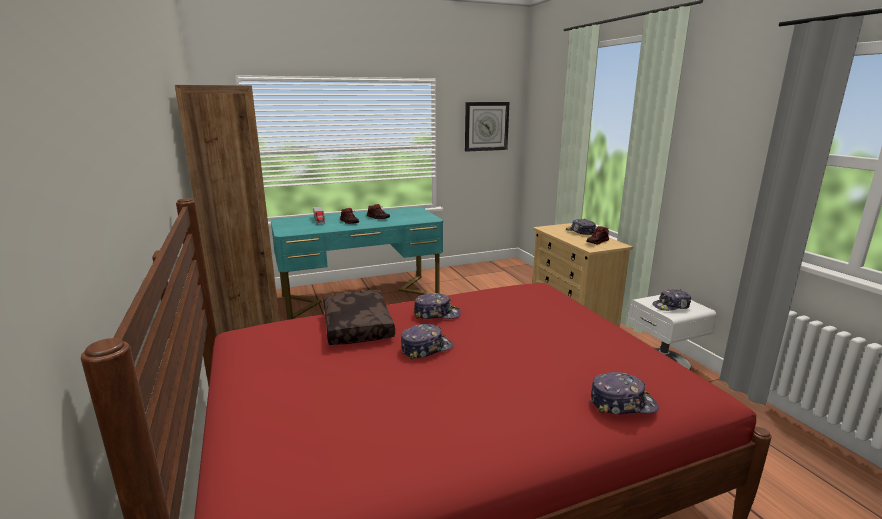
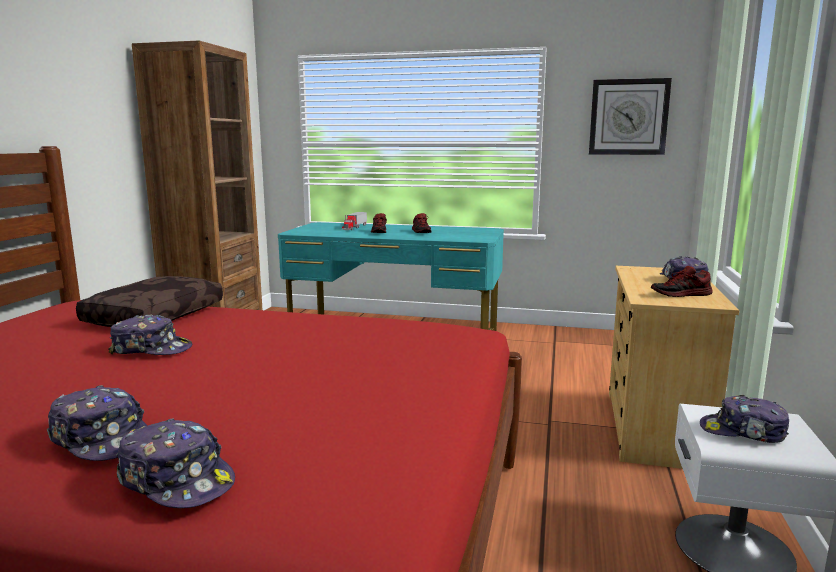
camera: 35 degrees right, 5 degrees down
(437, 314) = (251, 324): cap -> cap (102, 439)

